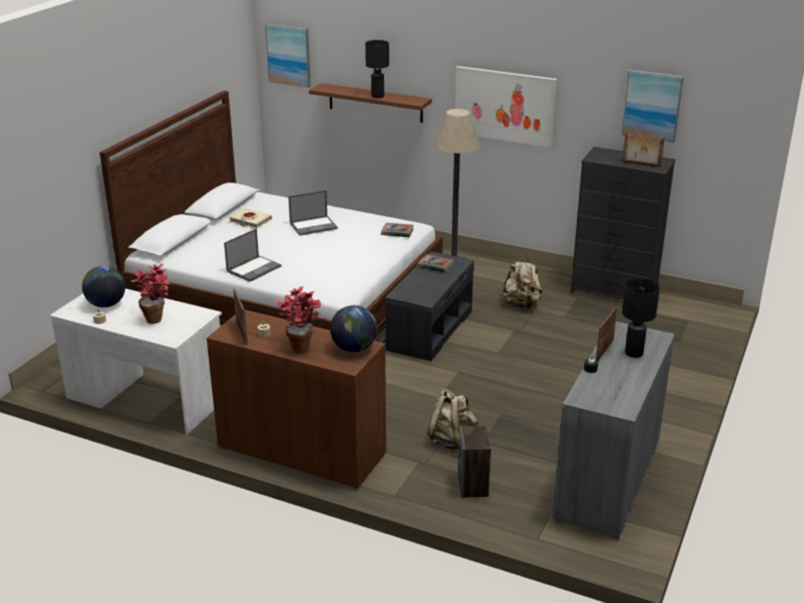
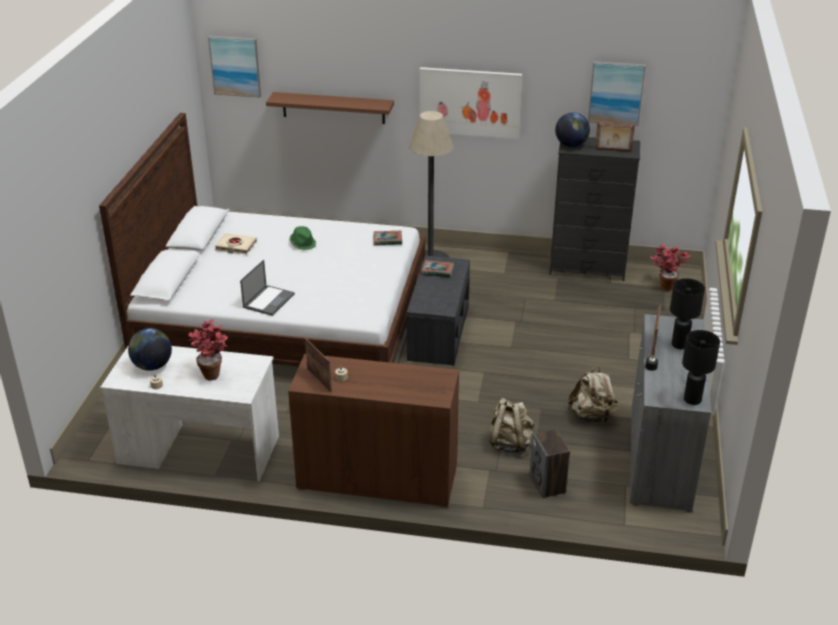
camera: 15 degrees left, 5 degrees up
(301, 346) = (384, 384): potted plant -> potted plant (665, 285)
(314, 226) = (303, 243): laptop -> green hat
(354, 348) = (434, 379): globe -> globe (571, 145)
(378, 96) = (340, 103): black table lamp -> black table lamp (693, 399)
(521, 304) = (510, 293): beige backpack -> beige backpack (592, 416)

